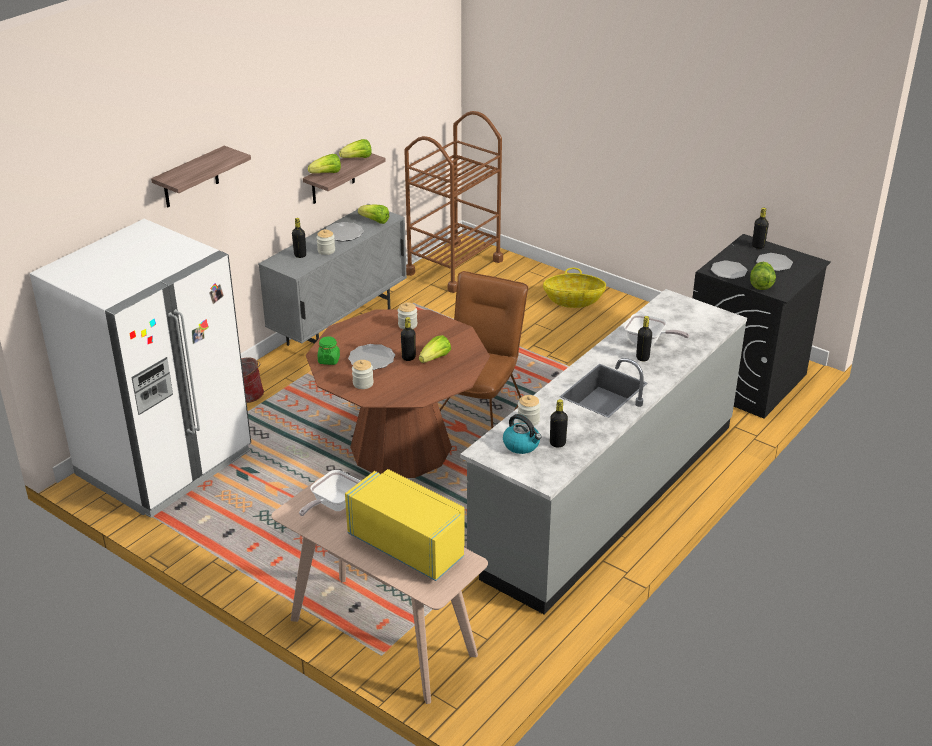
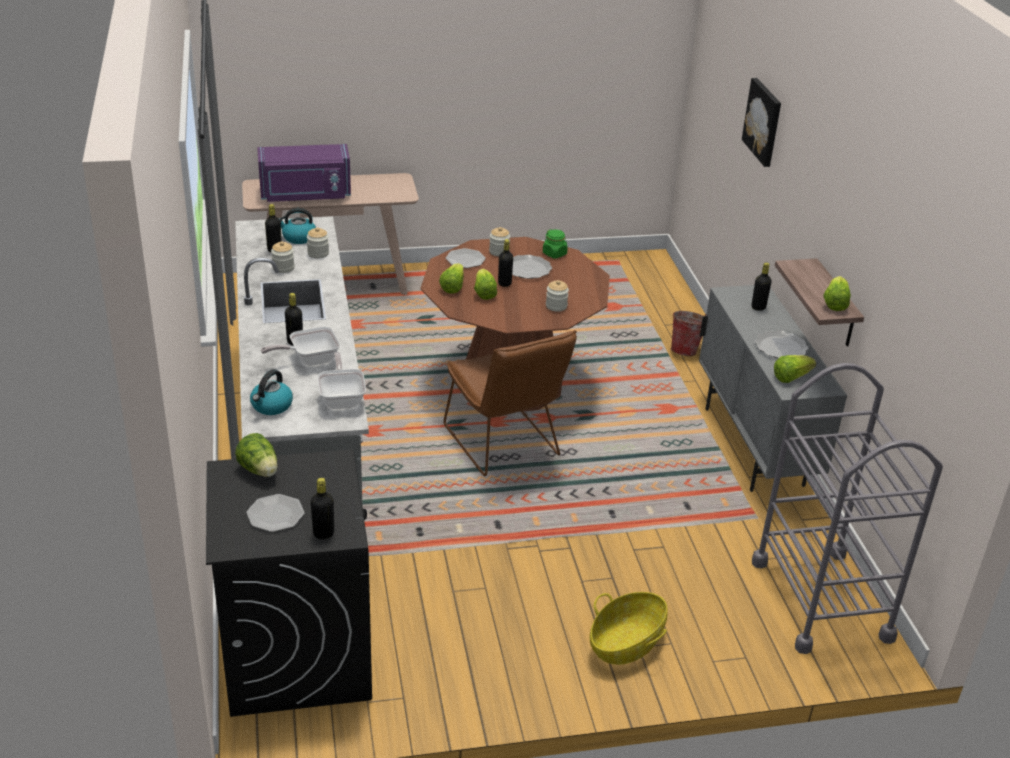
camera: 130 degrees right, 0 degrees up
(165, 463) = (634, 287): white fridge -> none
(190, 178) = (764, 121): shelf -> picture
(326, 174) = (812, 272): lettuce -> lettuce (453, 287)
(326, 251) = (751, 323): jar -> jar (283, 268)
(333, 505) = (383, 191): frying pan -> frying pan (342, 398)
(409, 544) = (305, 195): yellow microwave -> purple microwave
(454, 267) = (821, 599): brown cart -> grey cart
(708, 326) = (271, 406): none -> kettle
(728, 271) = (316, 470): plate -> plate (465, 259)

